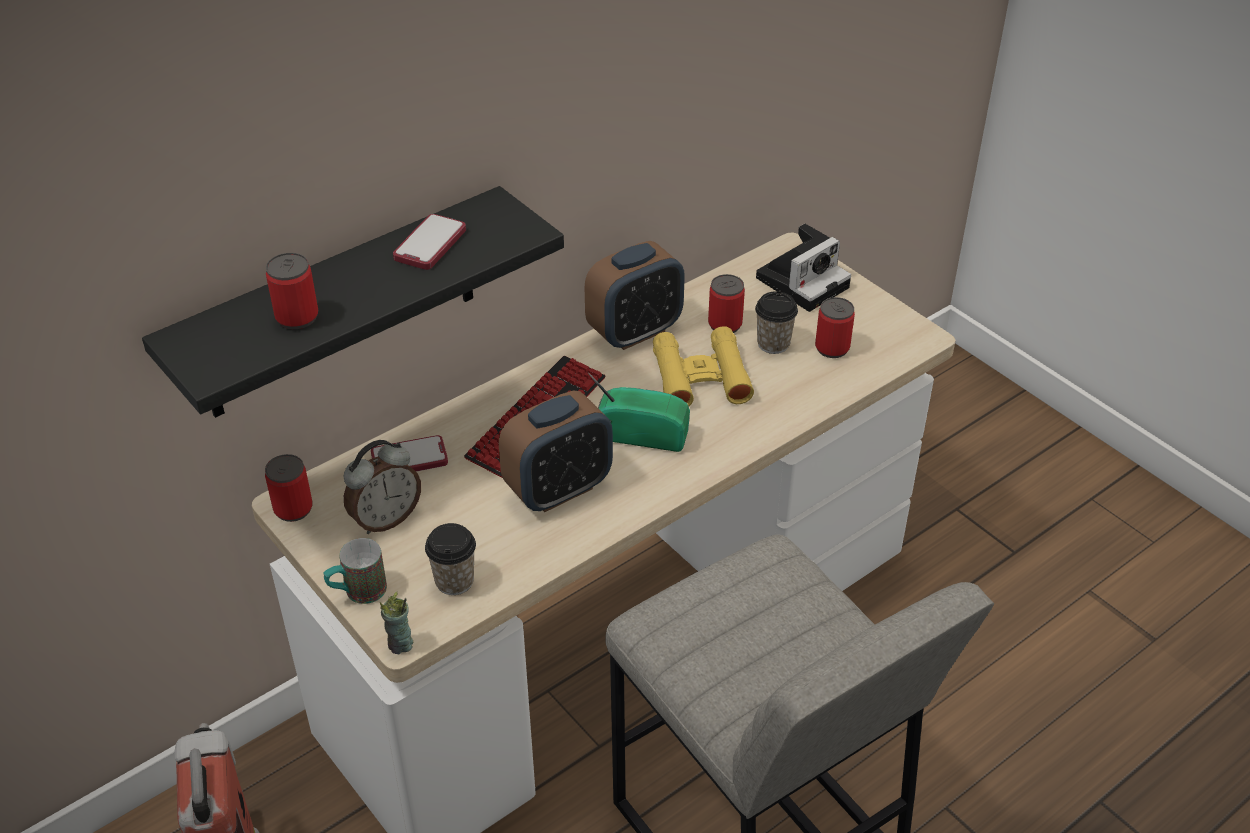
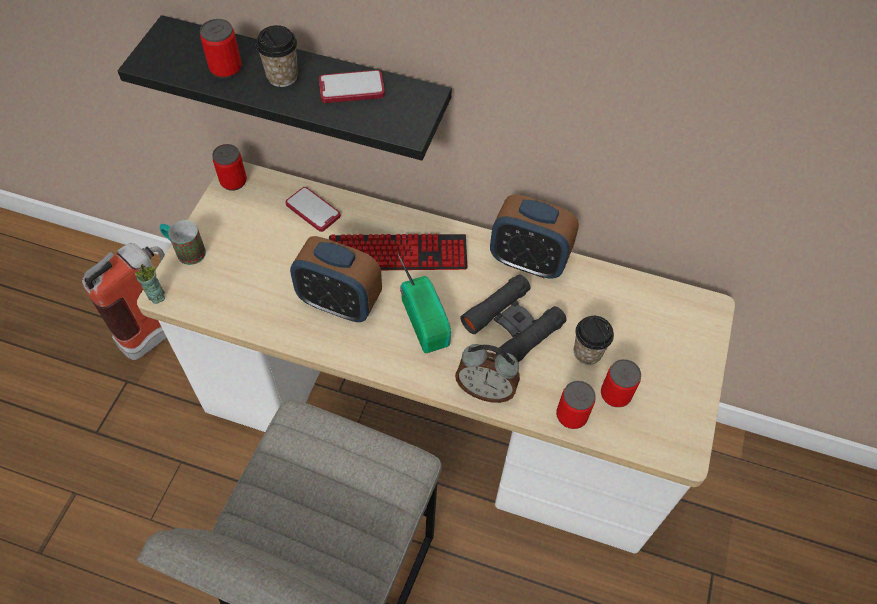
camera: 55 degrees right, 15 degrees up
(385, 519) = (254, 229): alarm clock -> alarm clock (485, 389)
(454, 581) = (223, 293): cup -> cup (282, 76)
(700, 377) = (512, 325): yellow binoculars -> black binoculars
(725, 324) = (582, 311): can -> can (571, 415)
(803, 281) = (679, 336): camera -> none

